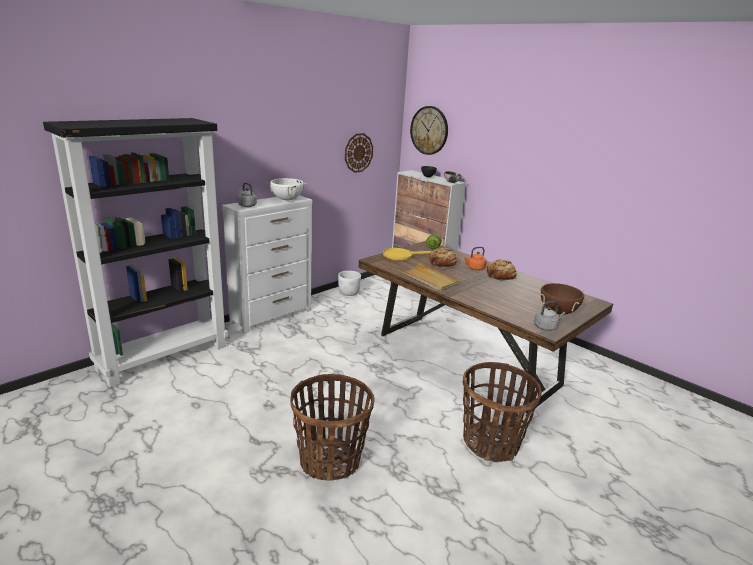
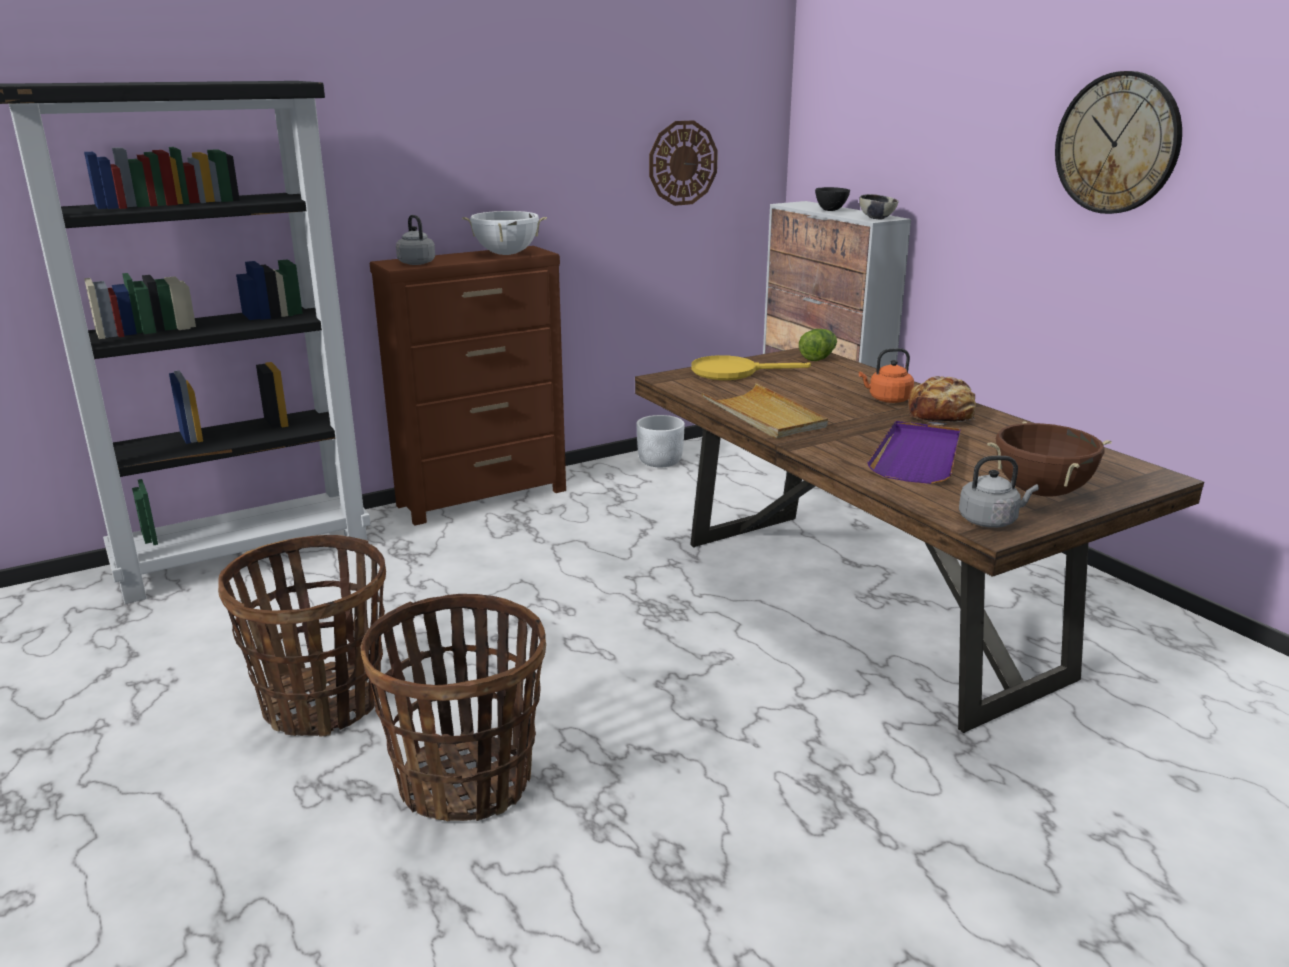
camera: 15 degrees right, 0 degrees up
(272, 316) = (484, 498): white dresser -> brown dresser
(429, 130) = (840, 110): wall clock -> wall clock (1117, 143)
(443, 264) = (817, 389): bread -> none
(491, 443) = (844, 788): basket -> basket (323, 703)
(502, 297) = (917, 456): none -> purple tray

